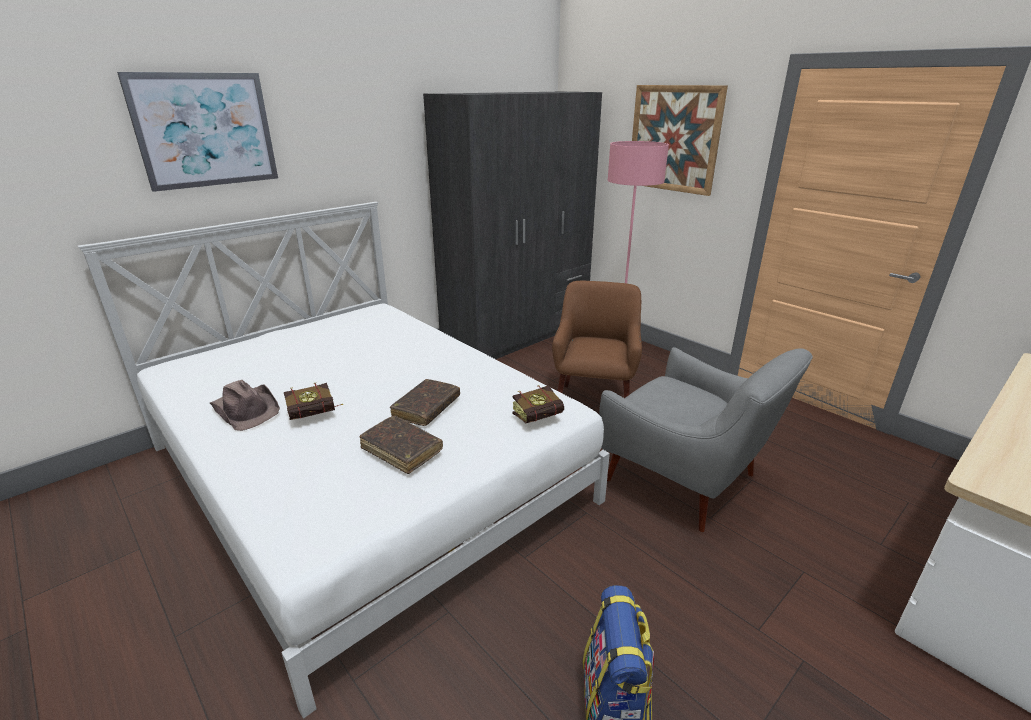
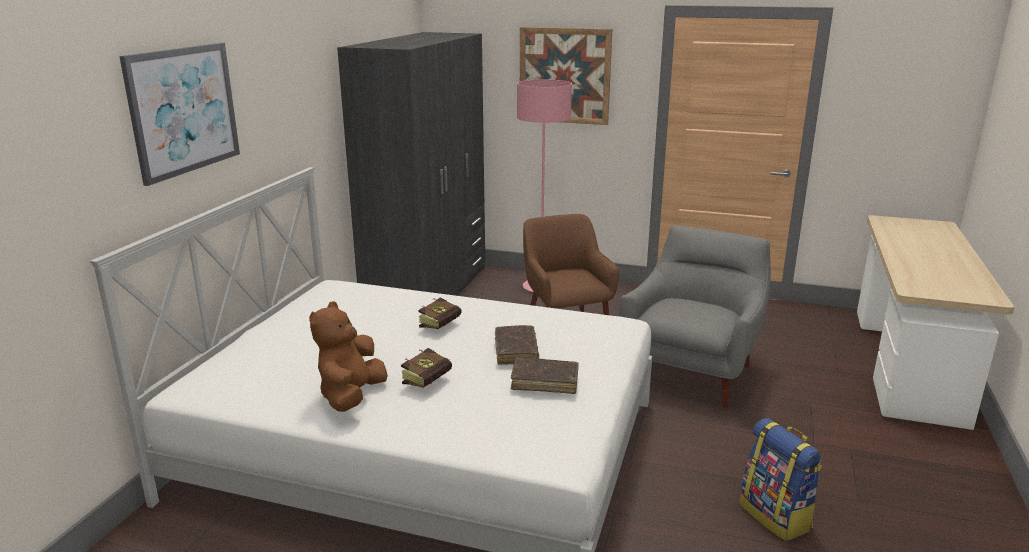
camera: 30 degrees left, 5 degrees down
(247, 409) = (351, 396): brown hat -> brown plush toy
(542, 417) = (614, 332): book -> book (443, 325)
(687, 481) = (691, 371): grey armchair -> grey armchair turned 75 degrees counterclockwise

